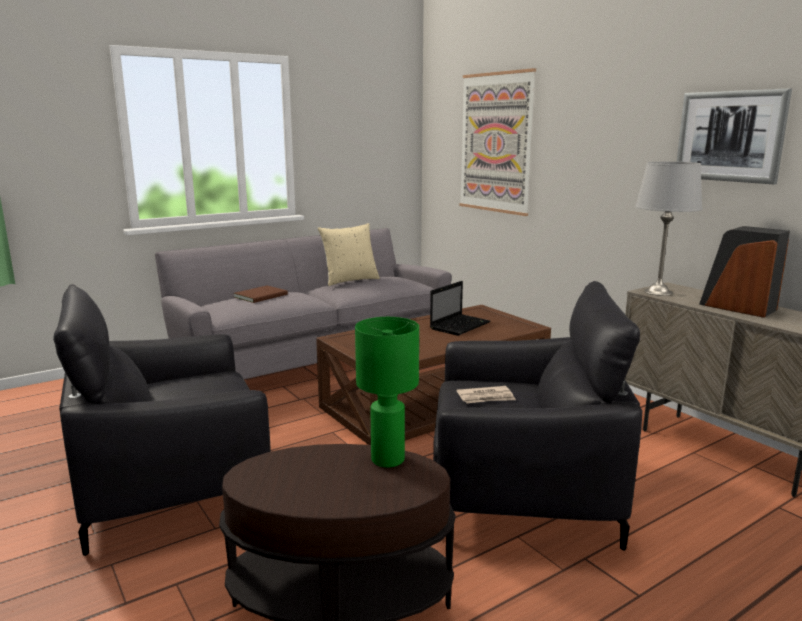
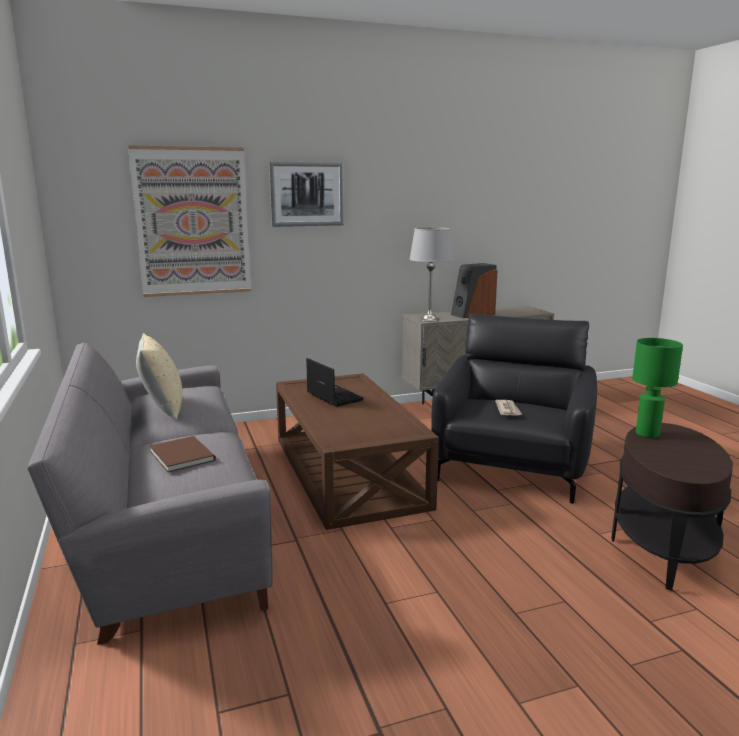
camera: 75 degrees left, 0 degrees up
(174, 483) = (478, 630): black armchair -> none
(729, 136) = (428, 208): picture -> picture (307, 194)

